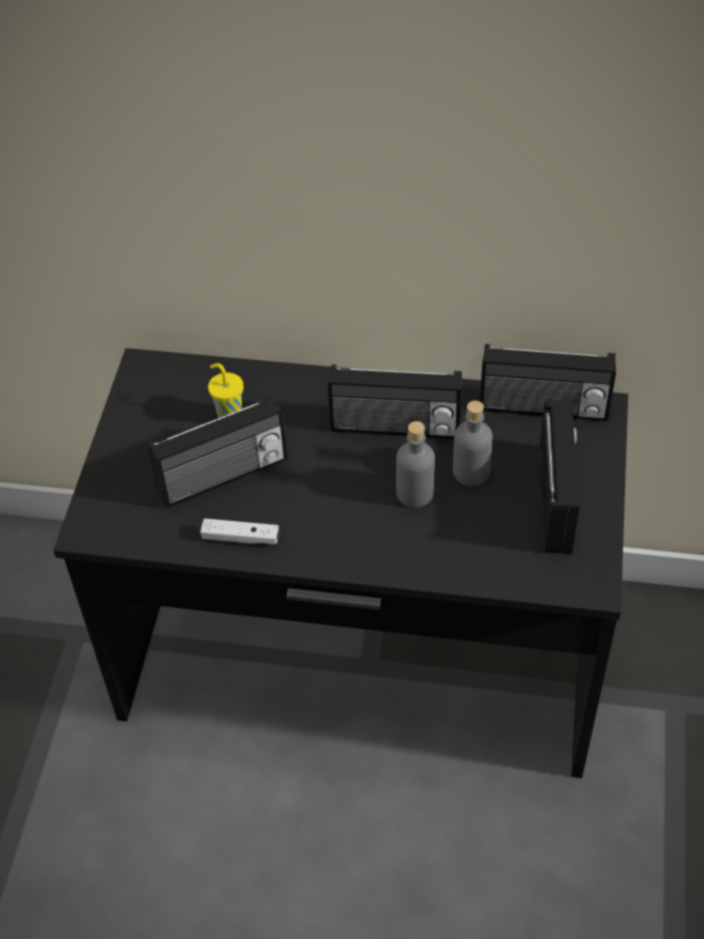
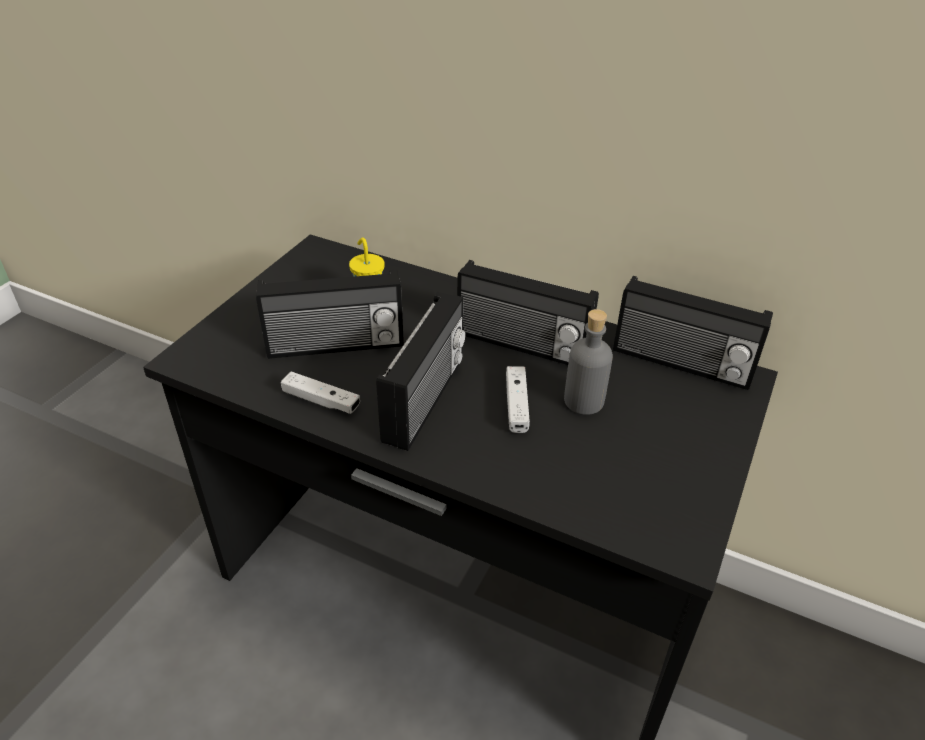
camera: 15 degrees right, 10 degrees down
(415, 493) = (516, 405): grey bottle -> white game controller
(558, 499) = (671, 449): radio -> radio (426, 399)

